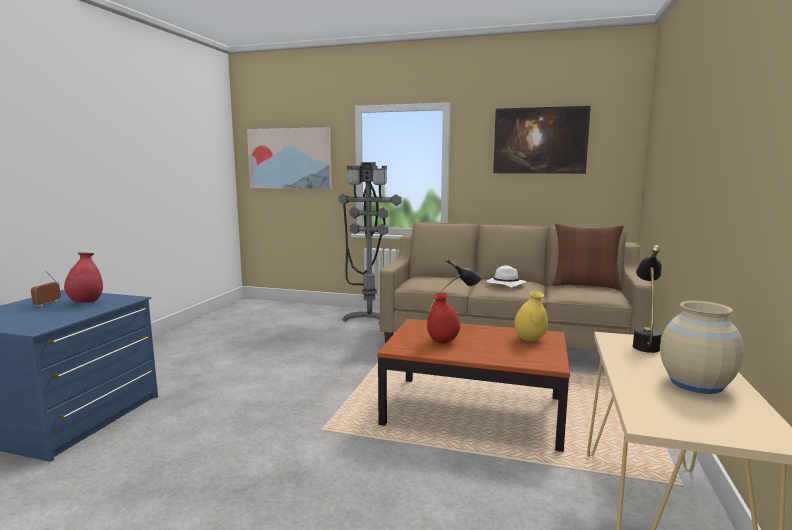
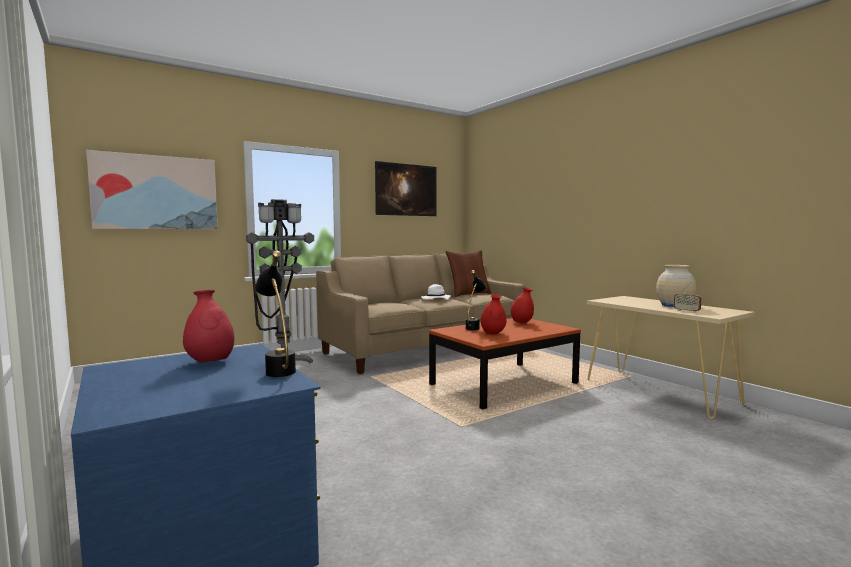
camera: 50 degrees left, 5 degrees down
(48, 303) = (157, 375): radio -> radio (686, 311)
(530, 339) = (521, 322): yellow vase -> red vase
(644, 344) = (616, 300): black table lamp -> black table lamp (277, 369)

